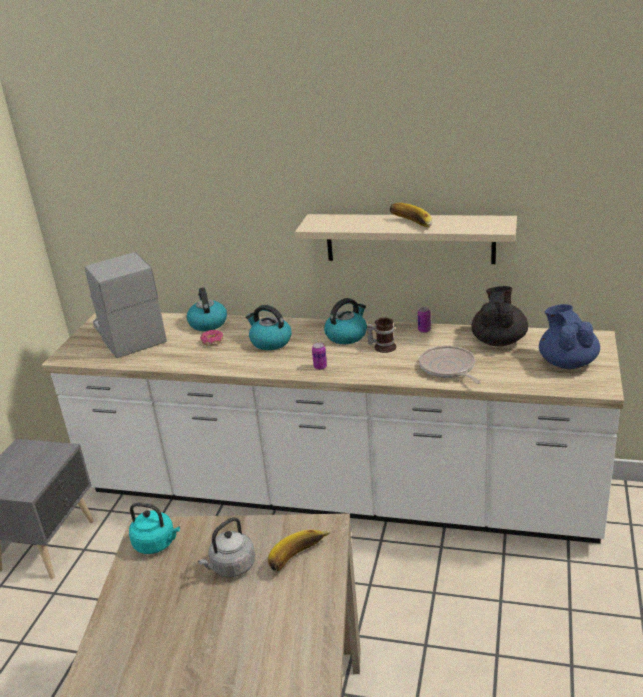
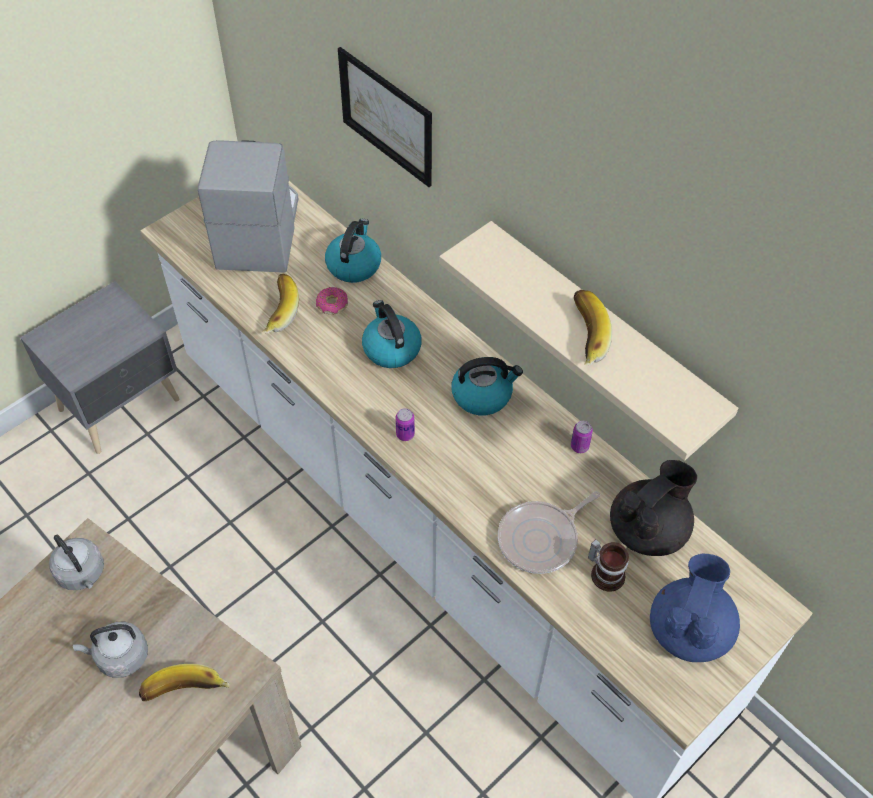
camera: 30 degrees right, 25 degrees up
(157, 544) = (82, 574): turquoise kettle -> grey kettle
(178, 357) = (277, 311): none -> banana
(208, 192) = (386, 116): none -> picture
(383, 346) = (504, 445): mug -> mug (606, 572)
(448, 368) = (541, 539): frying pan -> frying pan turned 135 degrees counterclockwise

